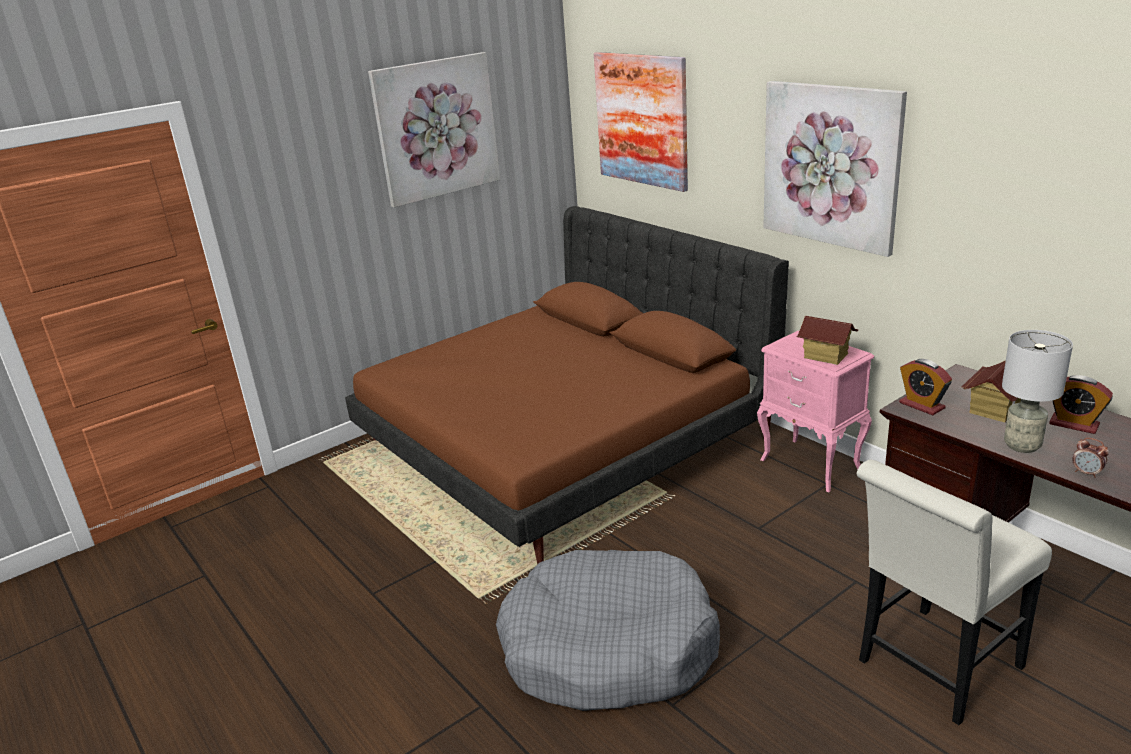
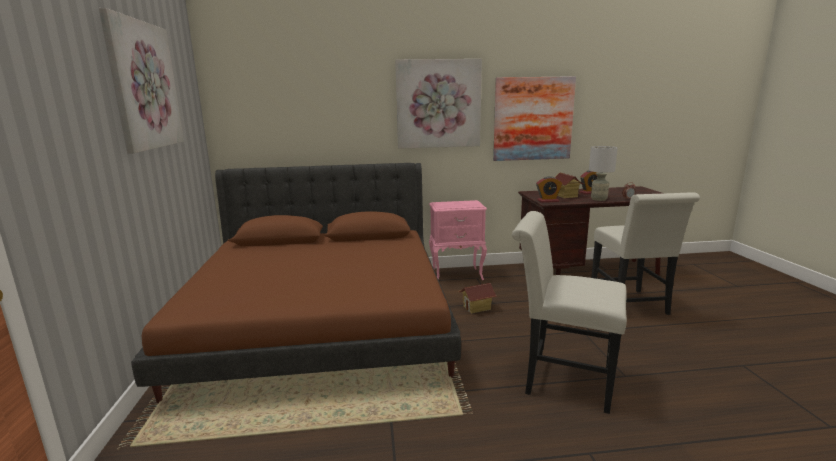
camera: 60 degrees left, 10 degrees down
(608, 648) = (561, 379): grey dog bed -> white chair
(642, 120) = (284, 95): picture -> picture (533, 119)
(825, 356) = (467, 204): toy house -> toy house (477, 308)

